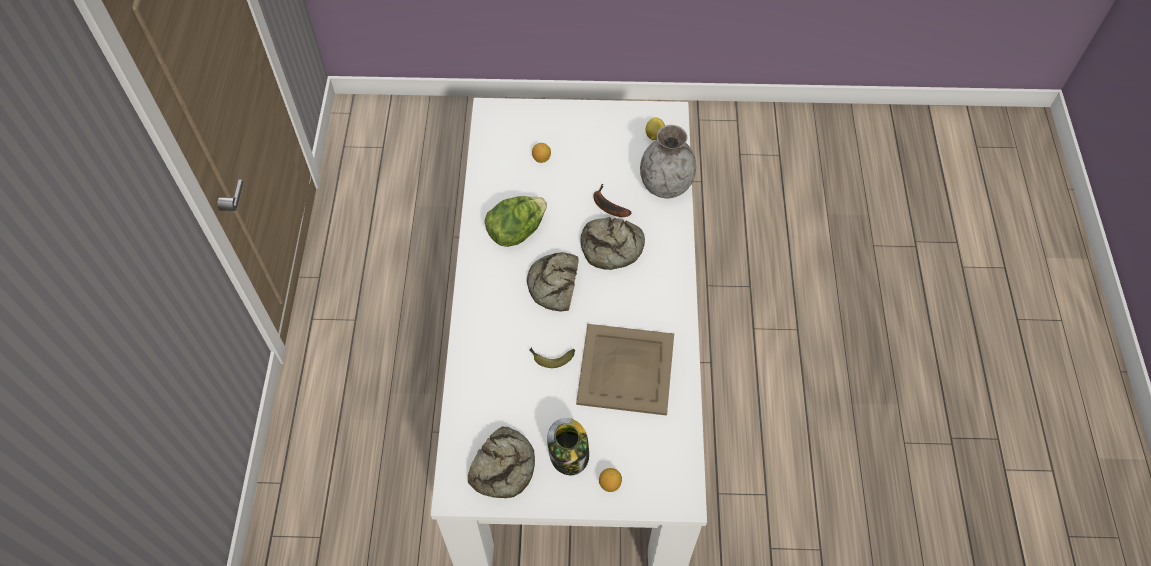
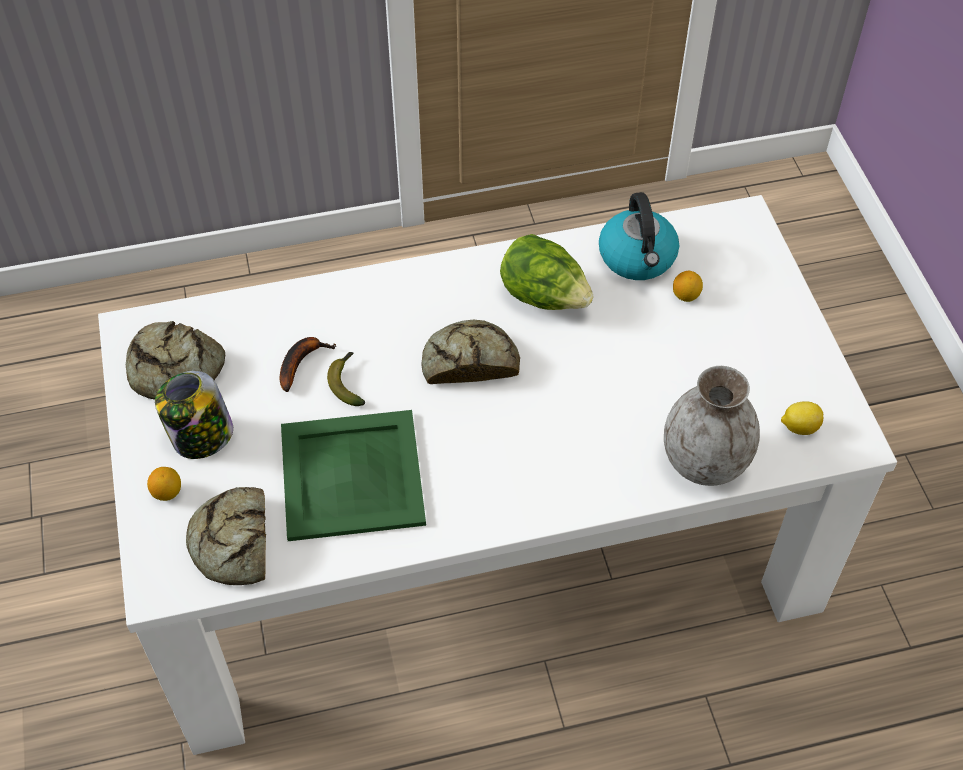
camera: 75 degrees right, 5 degrees down
(502, 174) = (638, 258): none -> kettle
(607, 205) = (633, 393): banana -> banana (301, 362)
(612, 248) = (556, 415): bread -> bread (234, 543)
(626, 368) = (353, 476): beige tray -> green tray

